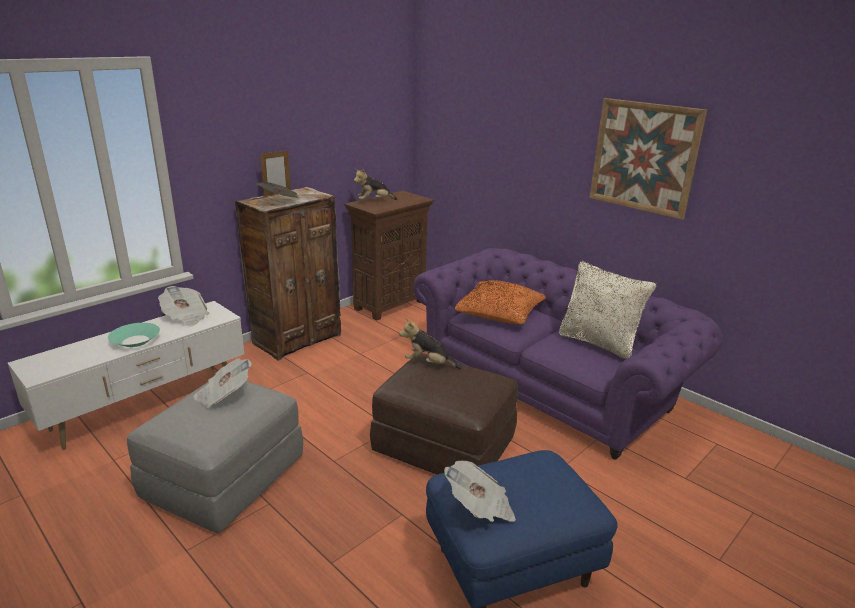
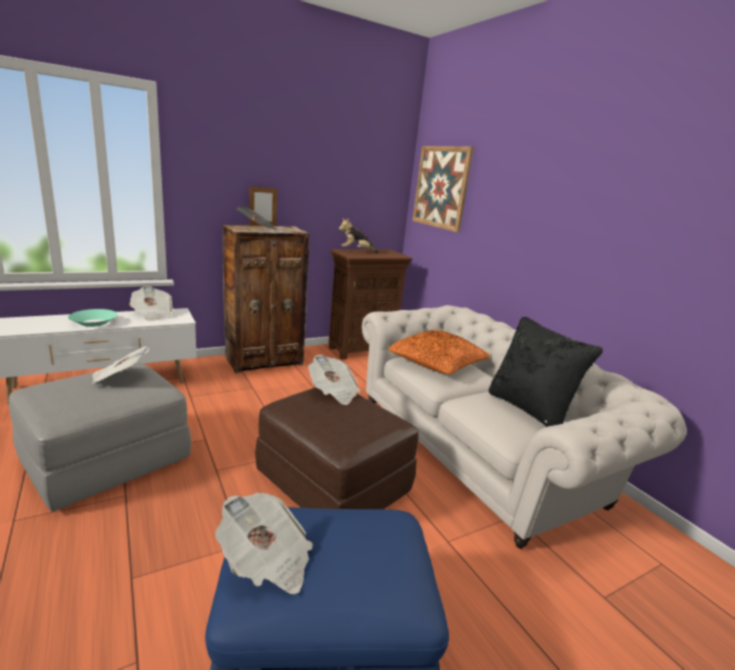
camera: 15 degrees right, 5 degrees down
(428, 364) = (333, 392): plush toy -> newspaper
(550, 382) = (480, 446): purple sofa -> white sofa
(598, 344) = (528, 411): beige pillow -> black pillow
(644, 157) = (616, 215): picture -> picture (441, 187)

